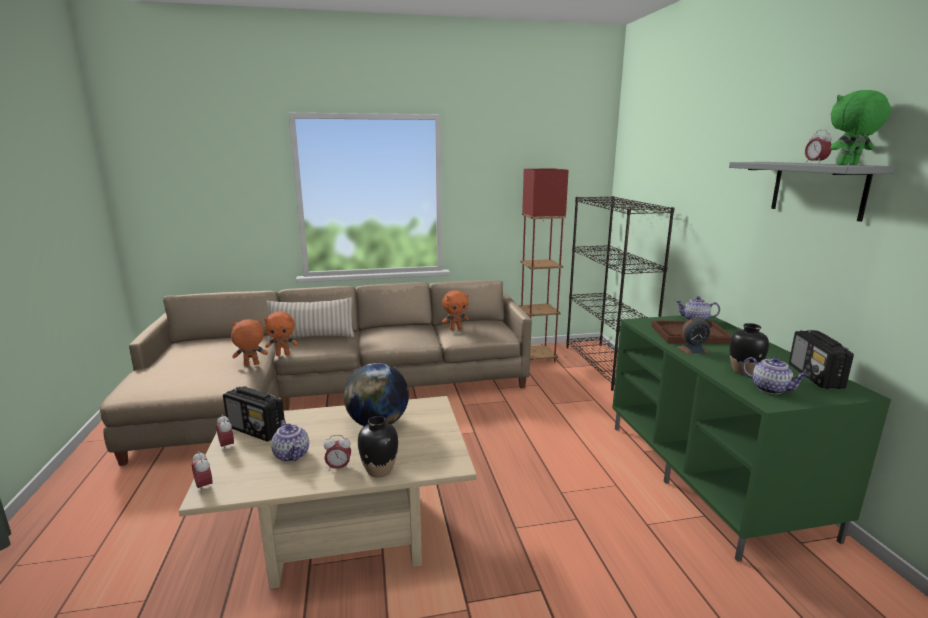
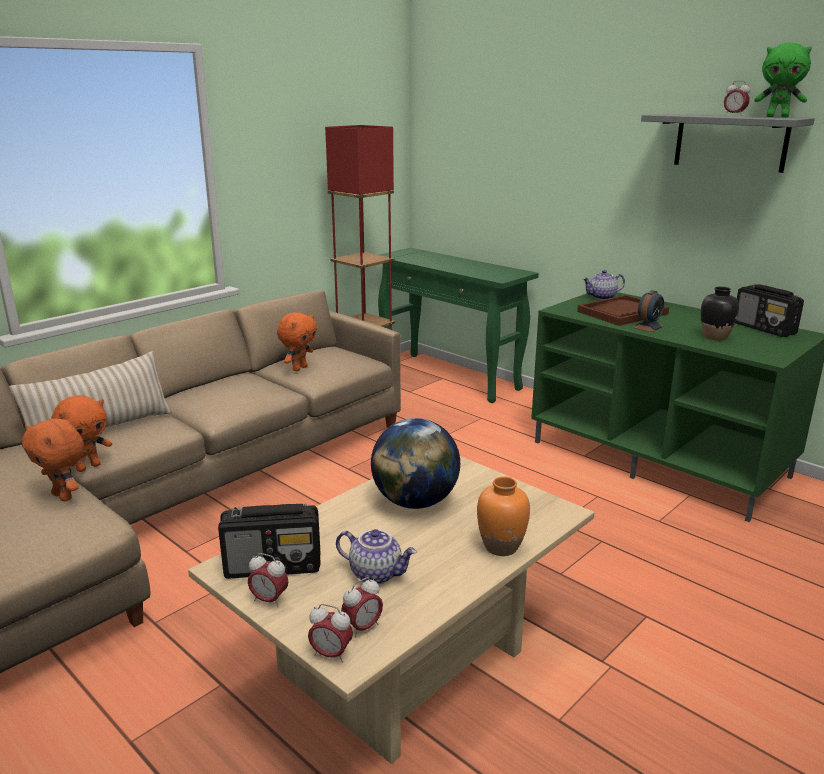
camera: 35 degrees left, 5 degrees up
(251, 365) = (64, 496): orange plush toy -> orange plush toy turned 90 degrees counterclockwise
(339, 468) = (454, 563): alarm clock -> alarm clock (362, 627)
(379, 470) = (501, 547): black vase -> orange vase
(606, 365) = (451, 377): black bookcase -> green console table
(771, 389) = (756, 347): teapot -> none
(848, 164) = (777, 117): green plush toy -> green plush toy turned 105 degrees counterclockwise

